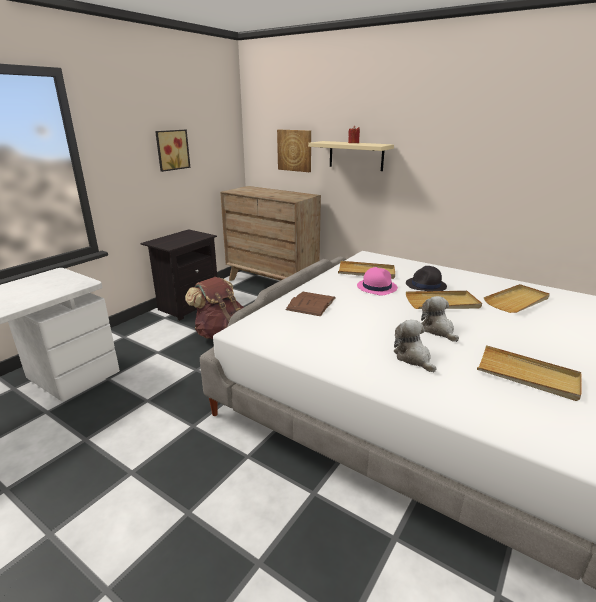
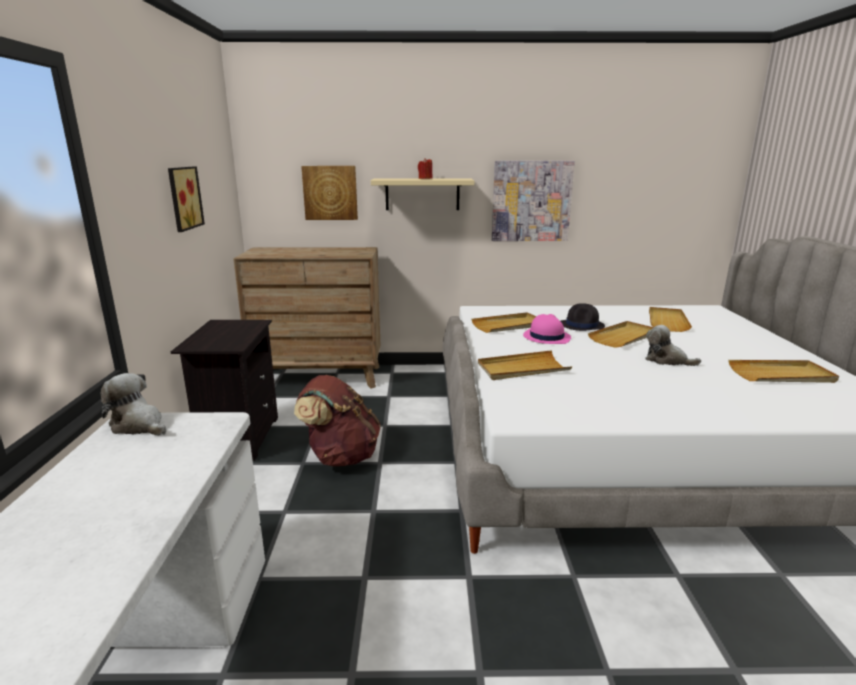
camera: 35 degrees left, 5 degrees down
(311, 304) = (522, 369): brown book -> beige tray
(413, 358) = (696, 388): plush toy -> plush toy (139, 425)
(444, 168) = (531, 201): none -> picture

